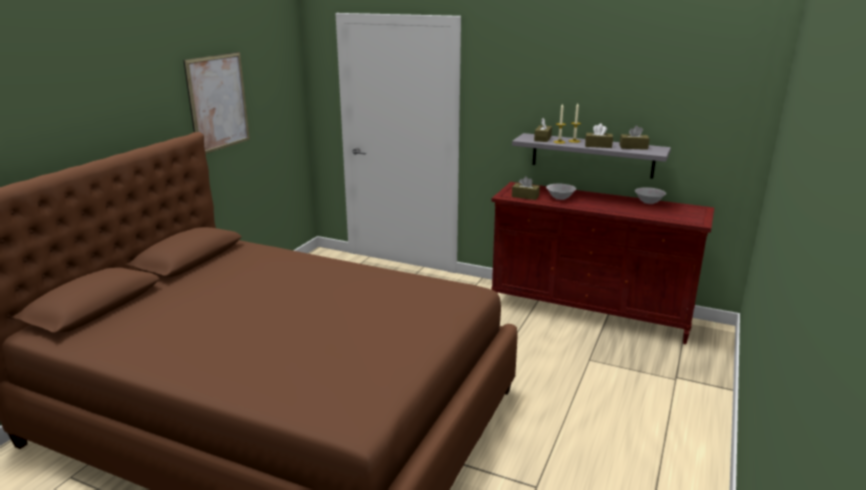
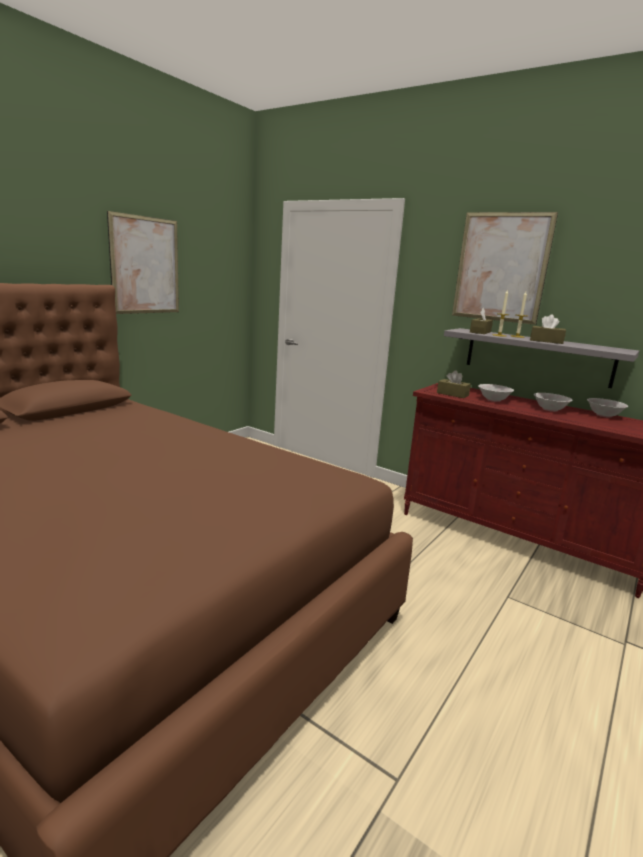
camera: 10 degrees right, 5 degrees down
(554, 80) = (501, 267): none -> picture
(606, 202) = (550, 409): none -> white bowl
(633, 147) = (590, 346): brown tissue box -> none

